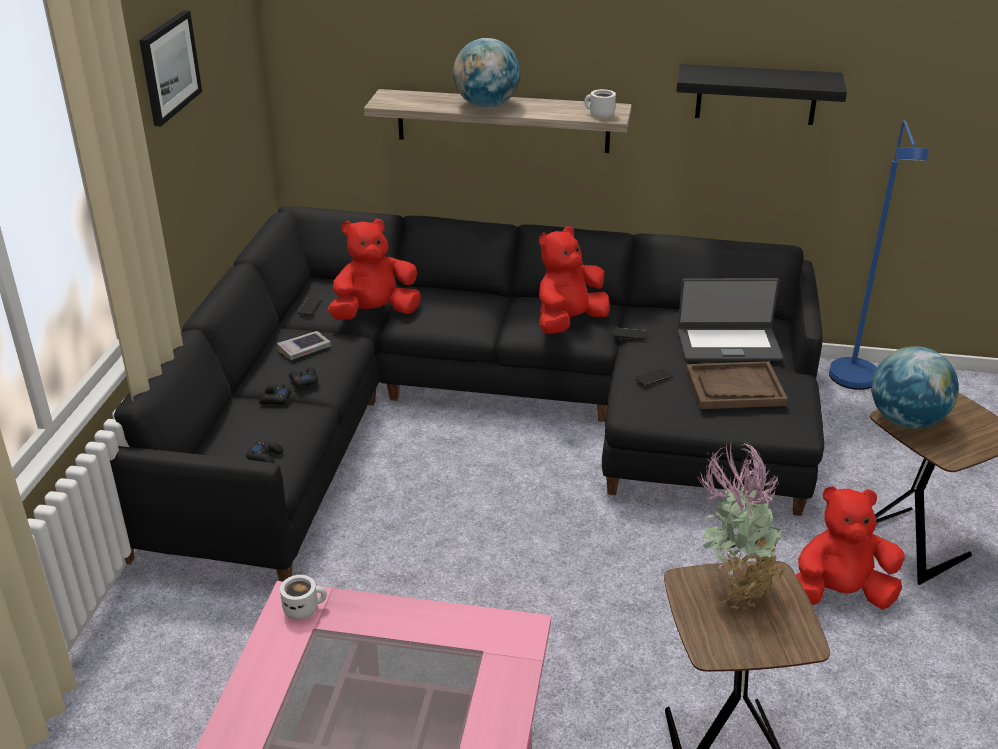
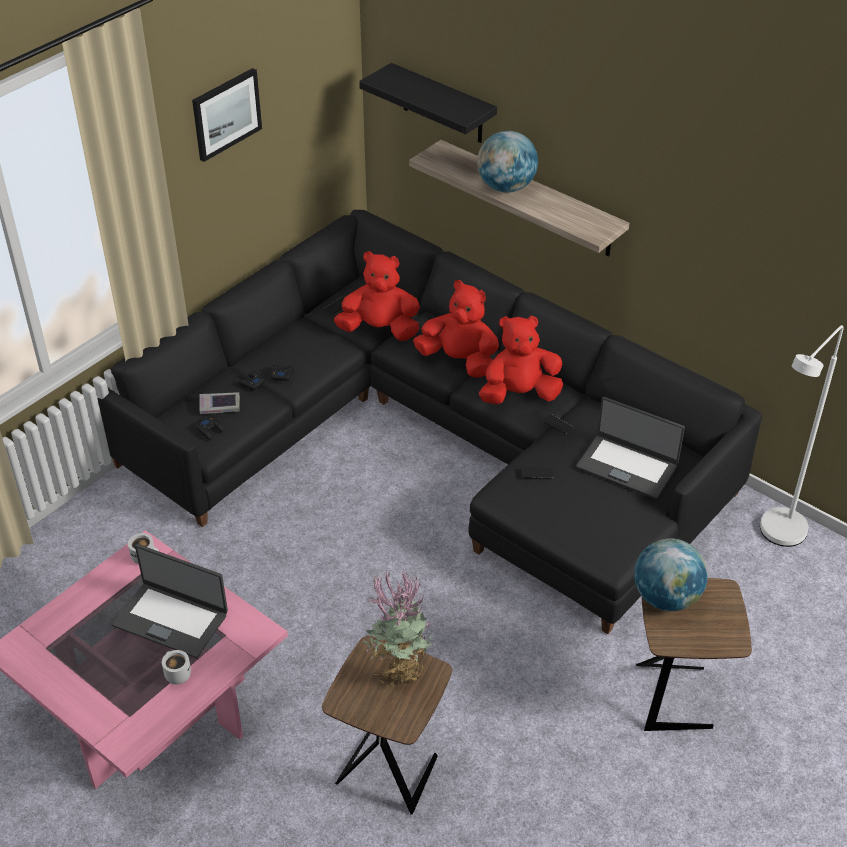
camera: 30 degrees right, 10 degrees up
(304, 349) = (303, 346): book -> book (219, 406)
(398, 662) = (171, 619): none -> laptop
(599, 115) = (586, 228): white mug -> white mug (176, 674)
(734, 388) = (591, 508): brown tray -> none
(756, 94) = (730, 252): black shelf -> black shelf (442, 105)
(839, 594) = (573, 708): red plush toy -> red plush toy (459, 361)
(854, 384) = (776, 537): blue floor lamp -> white floor lamp

